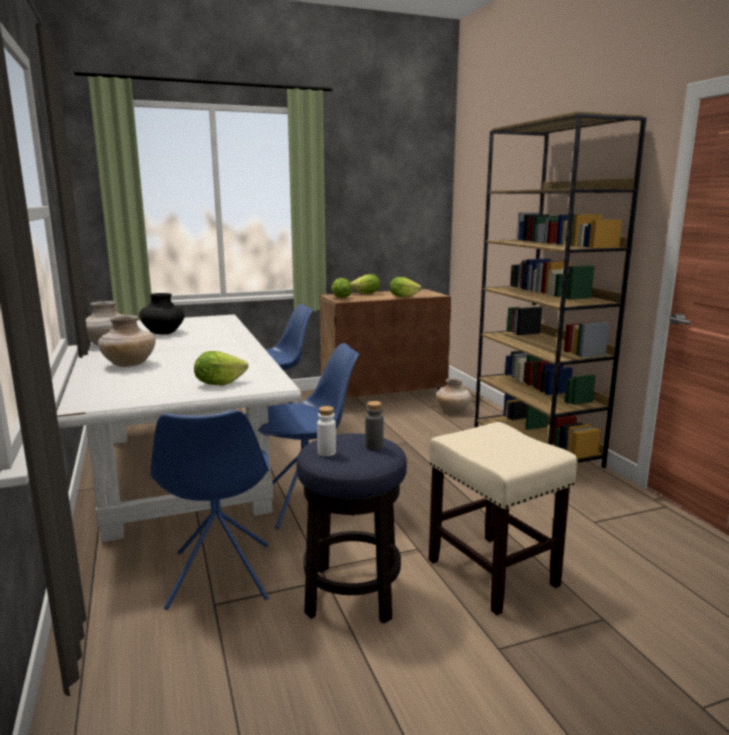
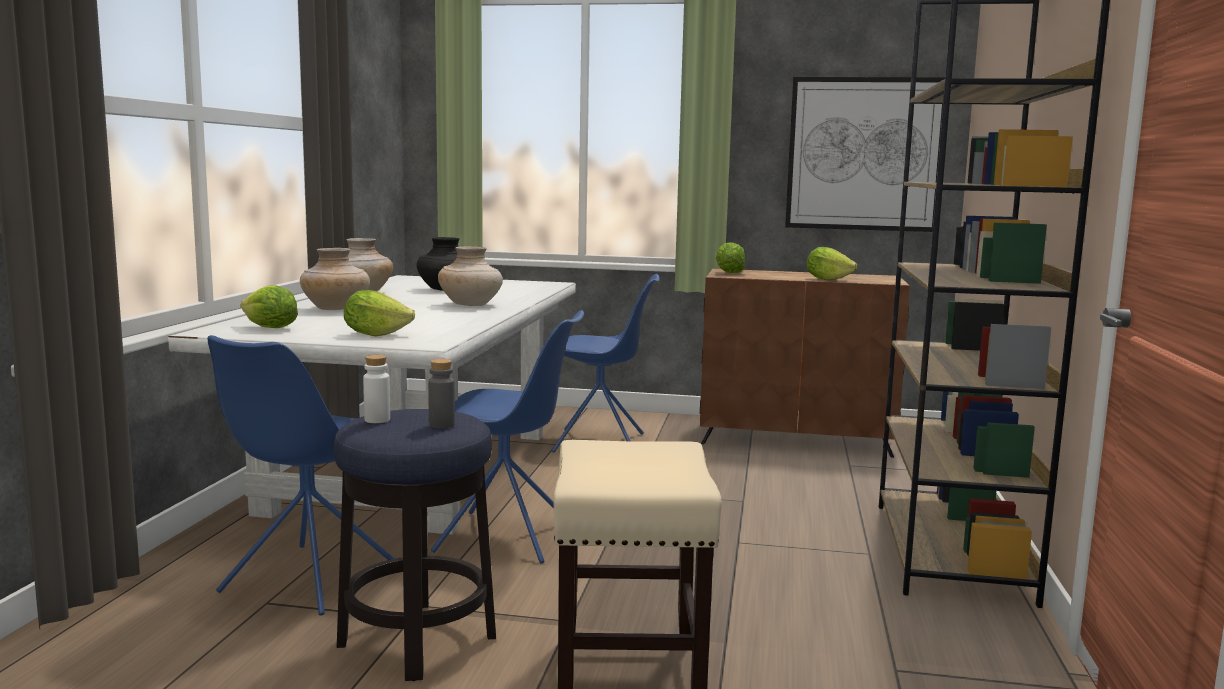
camera: 30 degrees right, 5 degrees down
(366, 293) = (783, 272): lettuce -> lettuce (270, 328)
(399, 215) = (864, 154): none -> picture
(453, 410) = (880, 477): beige vase -> beige vase (471, 305)

